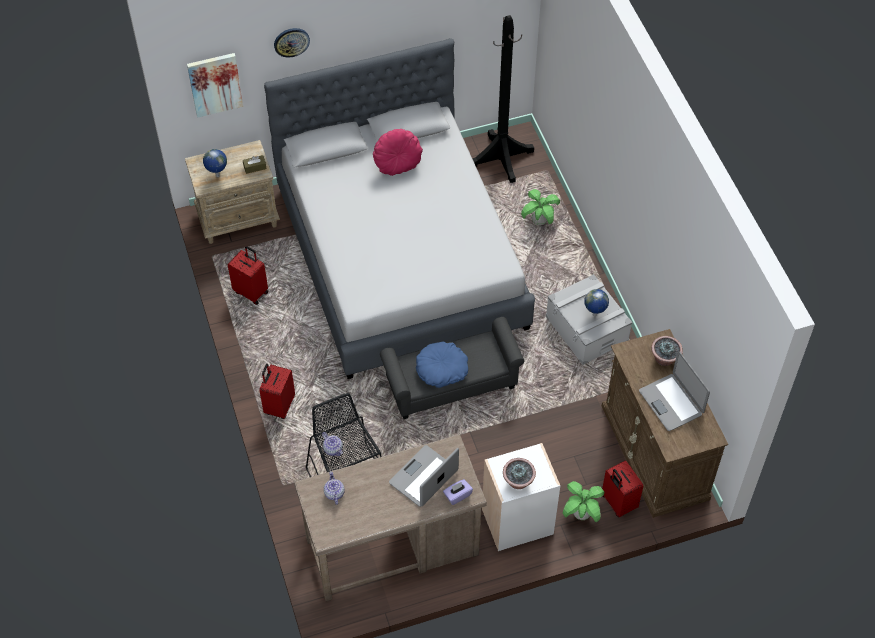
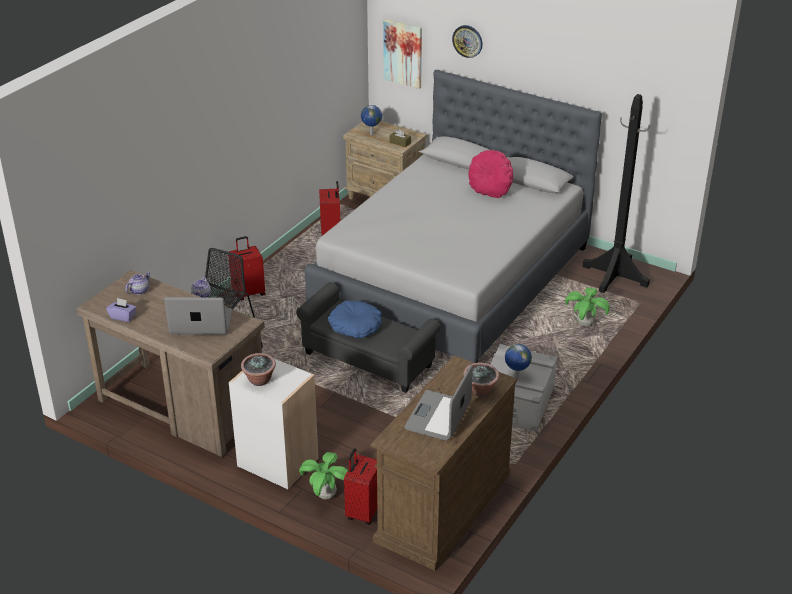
camera: 50 degrees right, 20 degrees down
(457, 495) = (201, 347): purple tissue box -> purple tissue box (123, 316)

